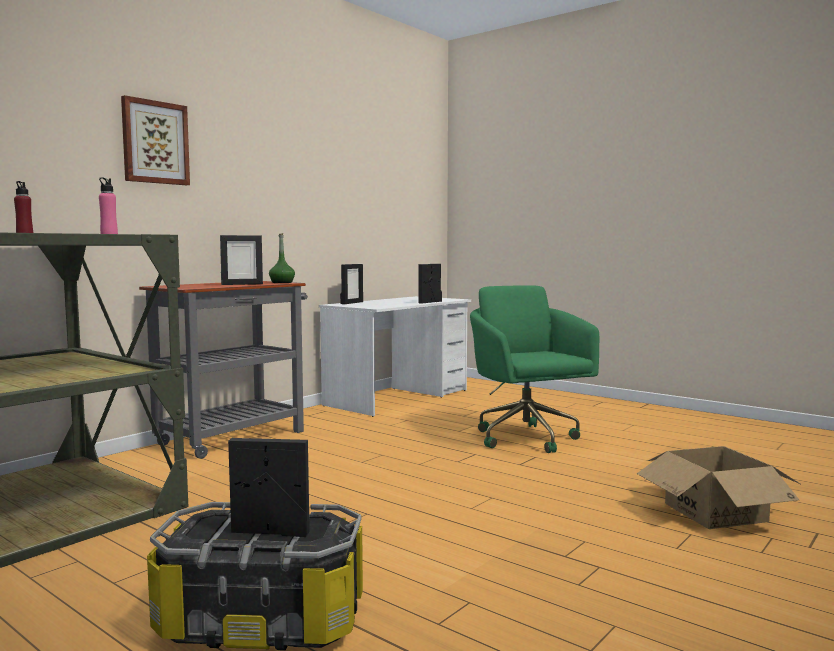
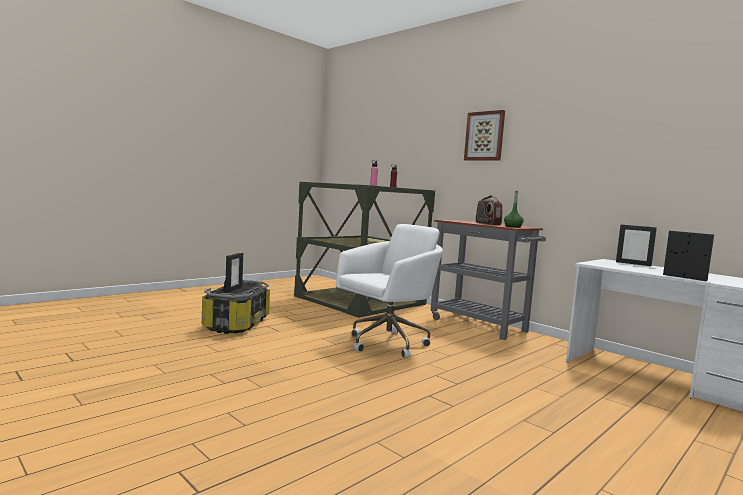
camera: 95 degrees right, 0 degrees up
(242, 284) = (487, 224): picture frame -> radio
(355, 484) = (385, 345): none -> white office chair
(528, 440) = (514, 413): green office chair -> none
(715, 512) = (279, 452): cardboard box -> none

